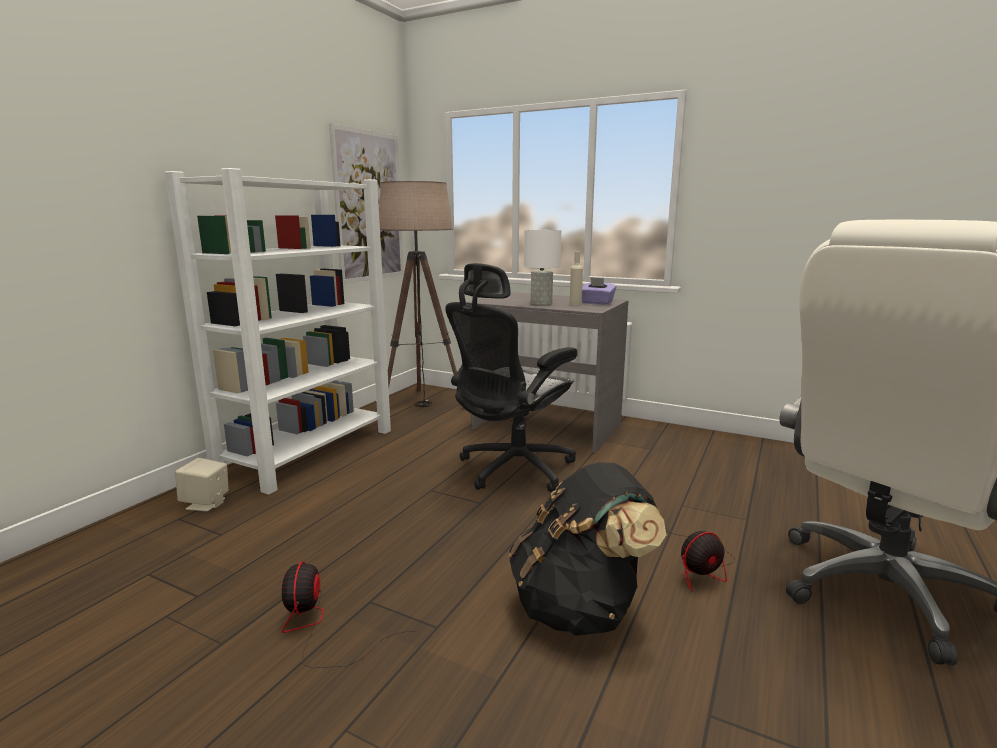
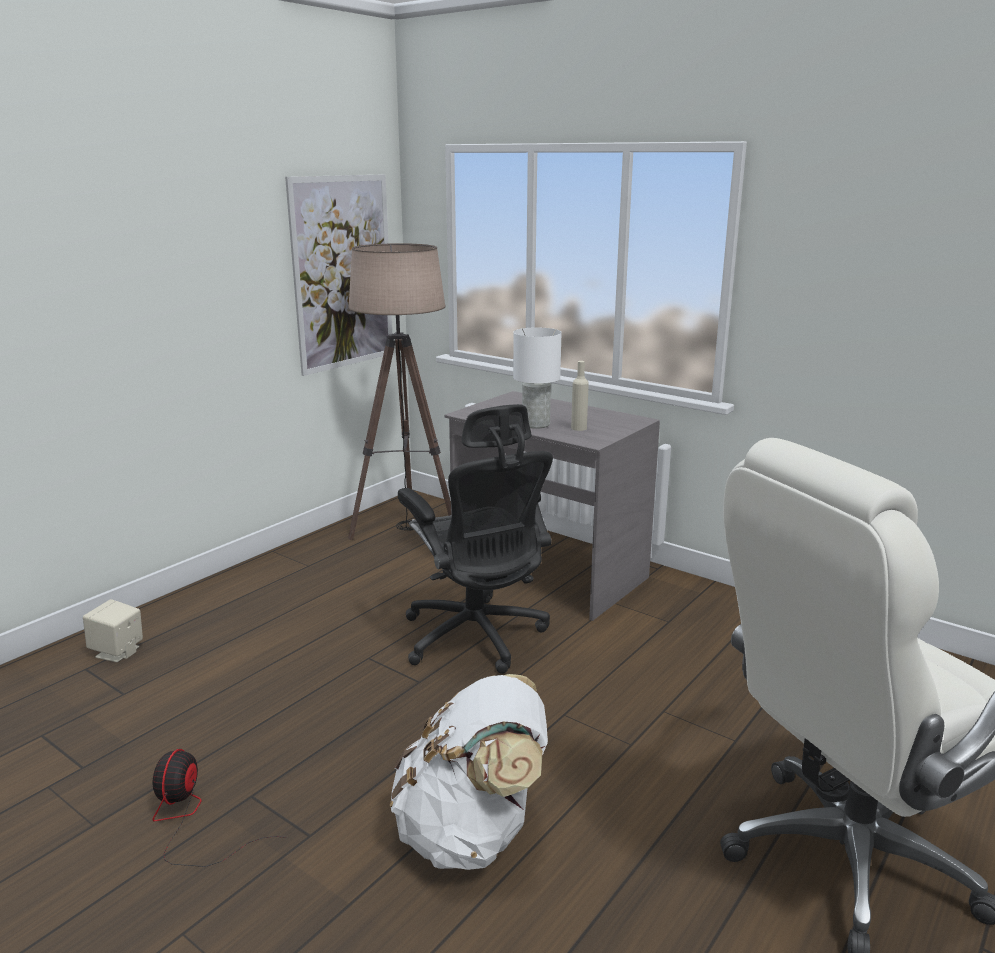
camera: 10 degrees right, 5 degrees up
(309, 451) = (248, 588): white bookcase -> none
(512, 471) = (476, 640): office chair -> office chair turned 75 degrees counterclockwise
(580, 608) = (472, 833): black backpack -> white backpack
(597, 303) = (610, 425): purple tissue box -> none
(700, 567) = (639, 799): fan -> none

